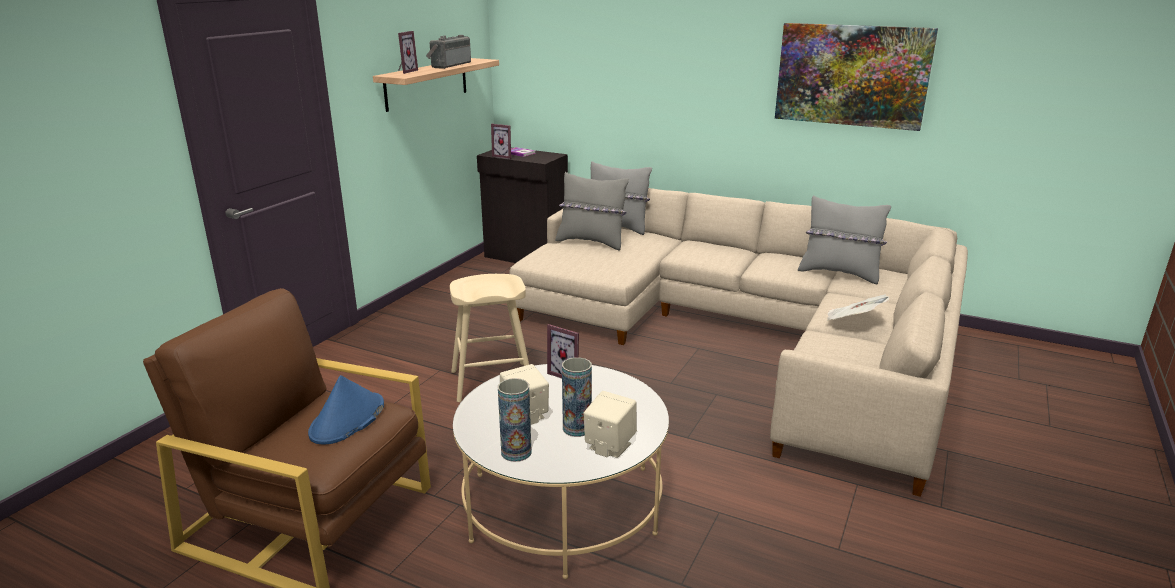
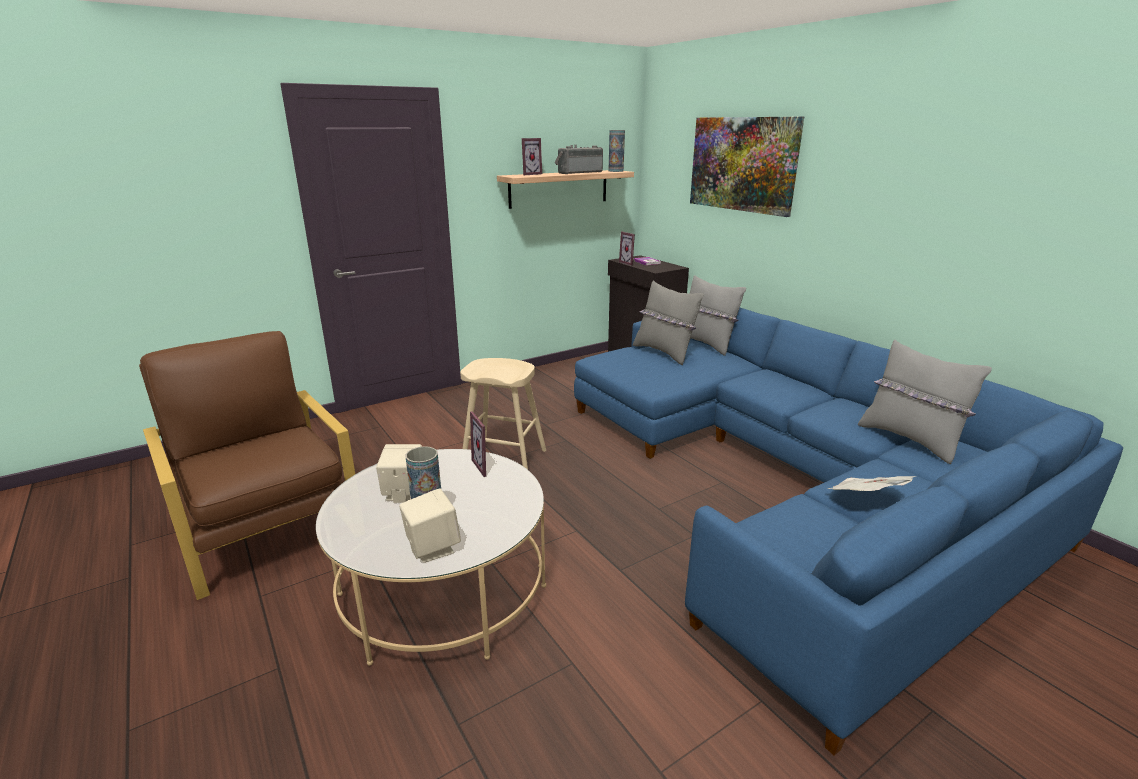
camera: 30 degrees right, 0 degrees up
(347, 419) = (275, 452): blue hat -> none
(516, 452) = (354, 524): vase -> vase (615, 171)
(746, 335) = (787, 483): beige sofa -> blue sofa
(851, 75) = (990, 199): picture -> picture (742, 164)

